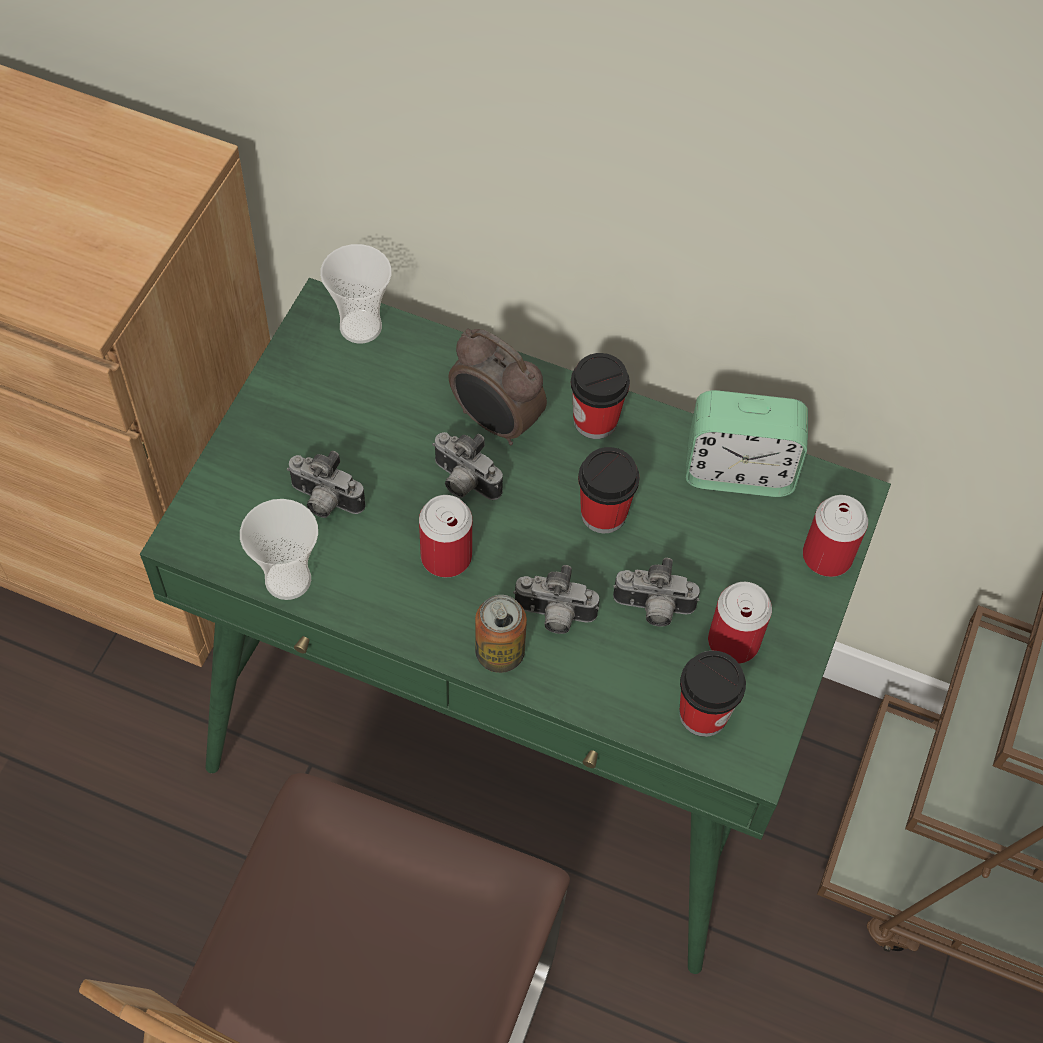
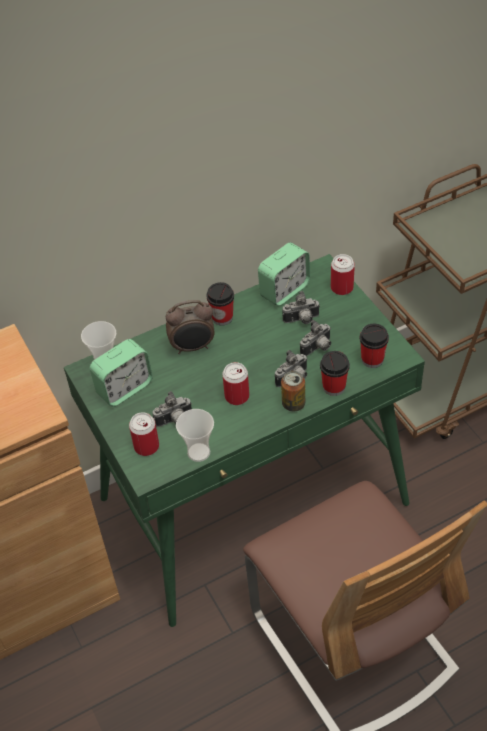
camera: 45 degrees left, 10 degrees down
(333, 387) = (124, 388): none -> alarm clock
(463, 483) = (209, 372): camera -> camera (302, 320)
(603, 513) = (264, 339): cup -> cup (334, 387)
(733, 641) = (351, 334): can -> can (146, 446)

